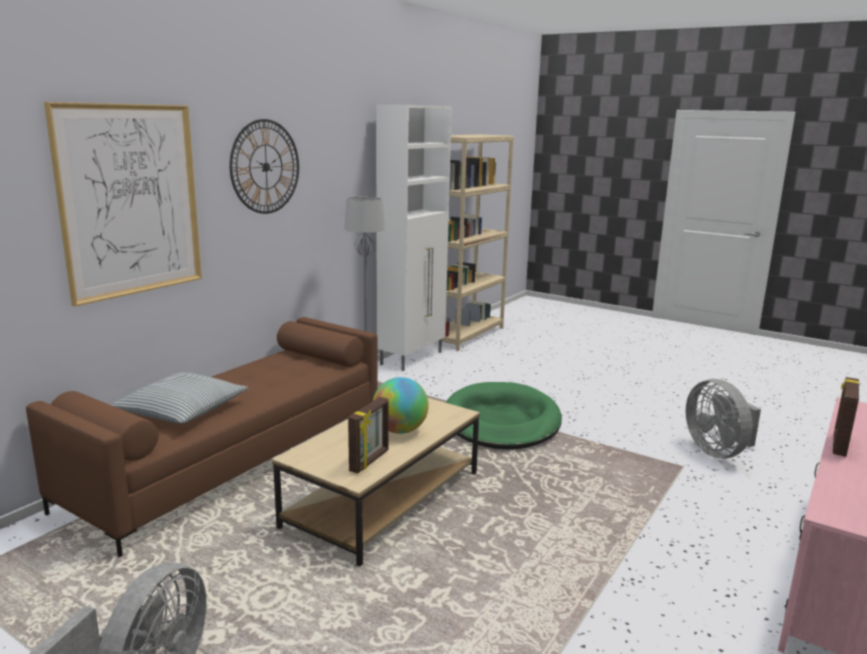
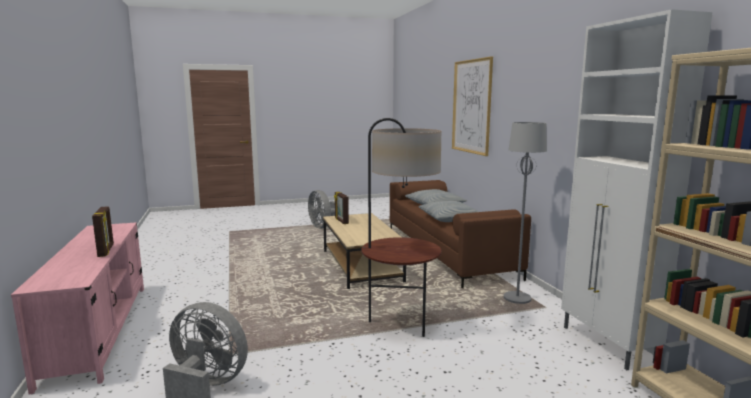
camera: 130 degrees right, 5 degrees down
(265, 167) = (525, 93): wall clock -> none
(278, 381) = (450, 219): none -> pillow
(400, 430) = (358, 229): globe -> none
(501, 421) = (400, 324): green dog bed -> floor lamp

